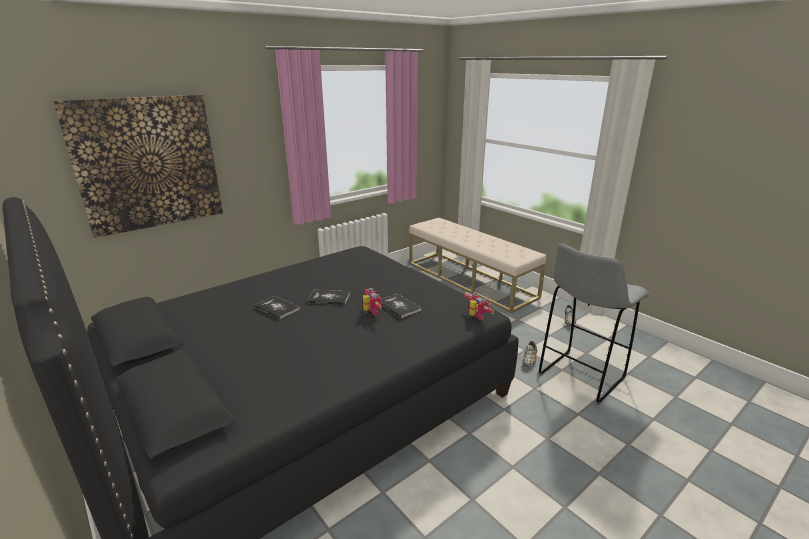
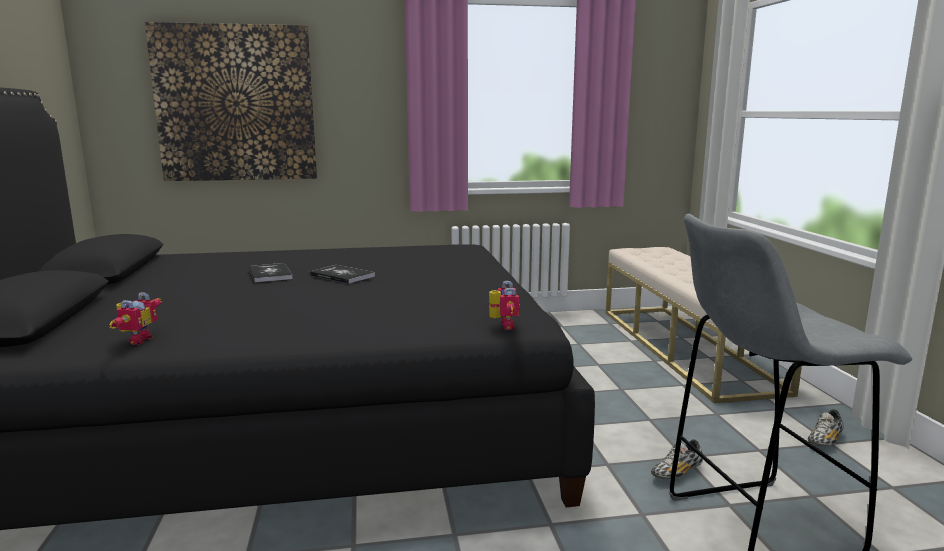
camera: 30 degrees right, 10 degrees down
(371, 312) = (364, 294): toy robot -> toy robot (136, 340)
(399, 306) = (409, 295): book -> none

